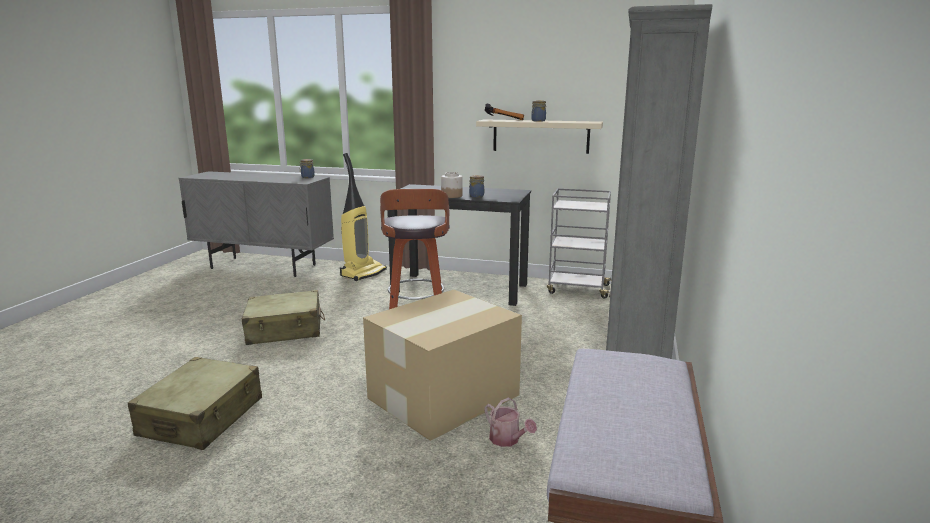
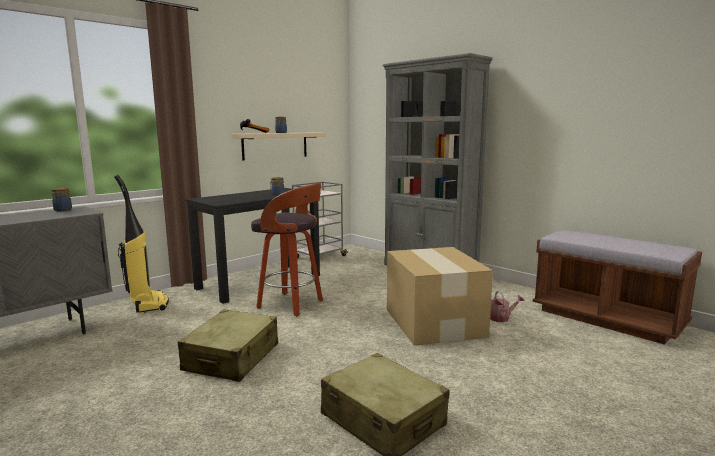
camera: 60 degrees left, 5 degrees down
(452, 196) = (263, 197): jar -> none

